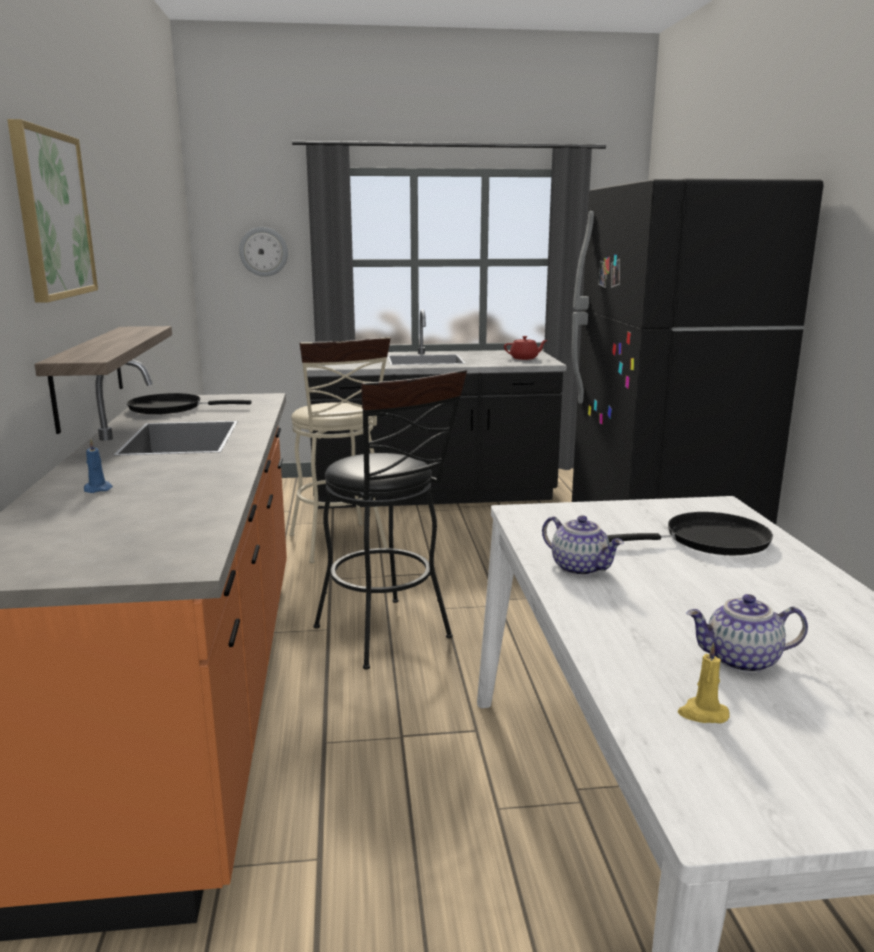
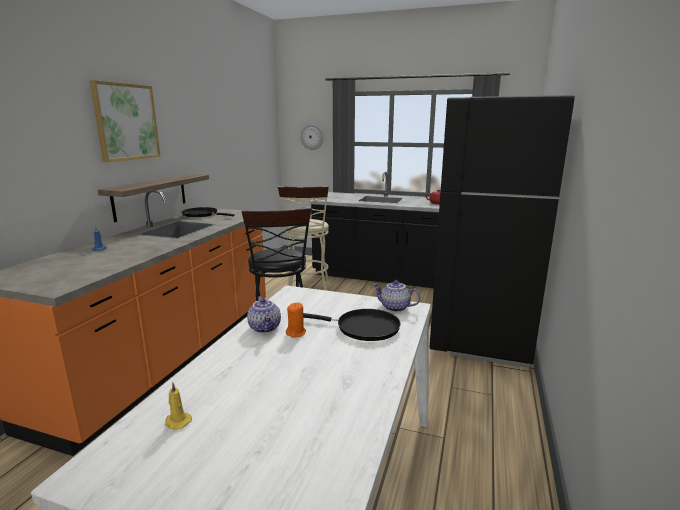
camera: 25 degrees right, 0 degrees up
(636, 565) = (296, 333): none -> orange candle
(741, 661) = (249, 400): teapot -> teapot (394, 308)

